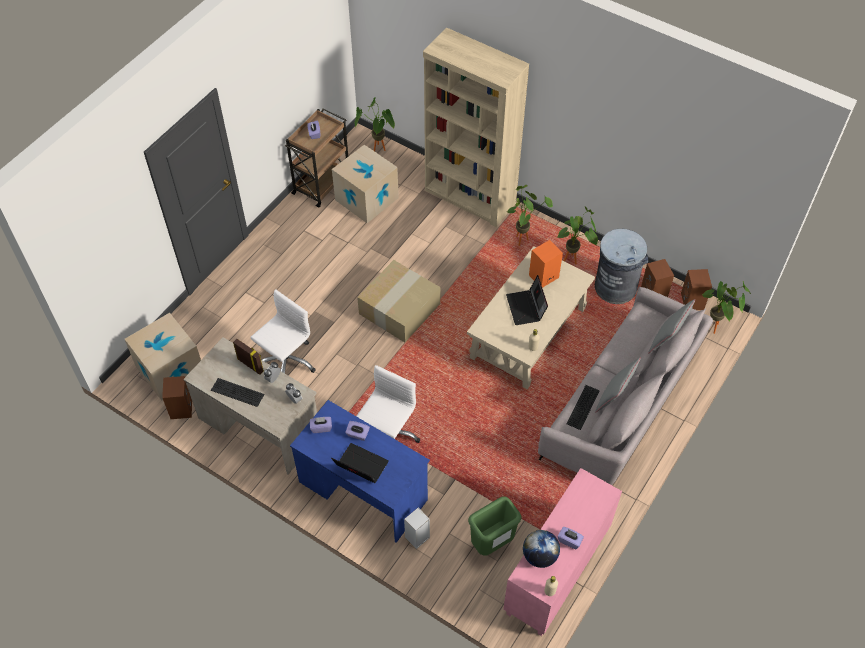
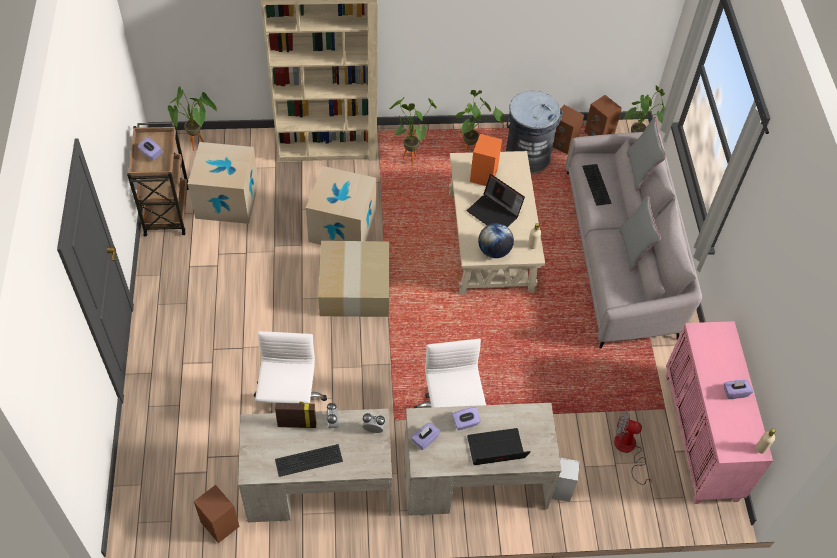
camera: 40 degrees left, 0 degrees up
(170, 370) = (172, 493): cardboard box -> cardboard box (342, 227)
(363, 490) = (474, 481): blue desk -> beige desk
(492, 544) = (628, 450): green trash can -> fan
(539, 556) = (725, 423): globe -> globe (494, 251)
(583, 408) = (618, 273): keyboard -> keyboard (597, 185)

